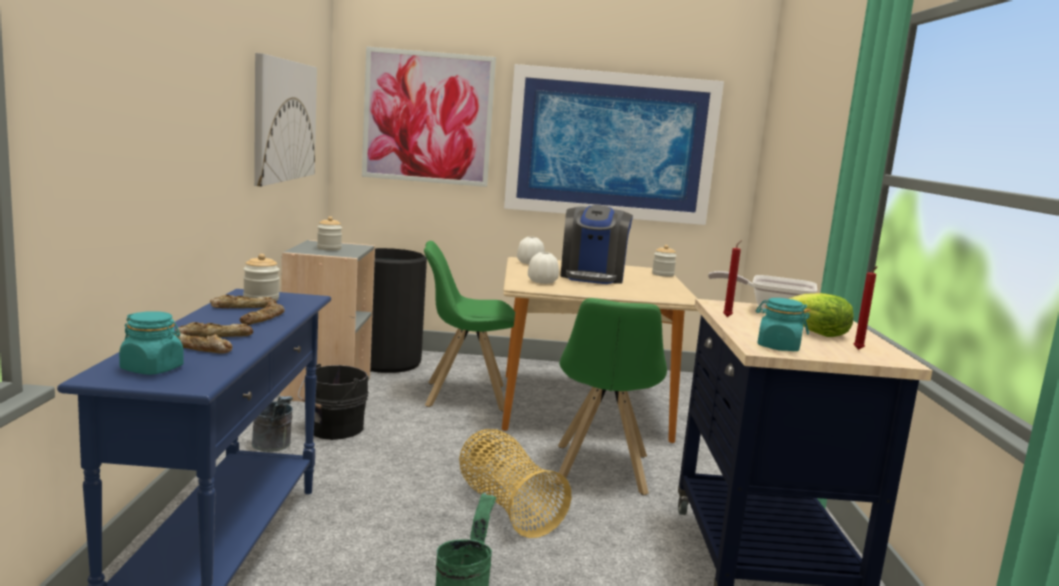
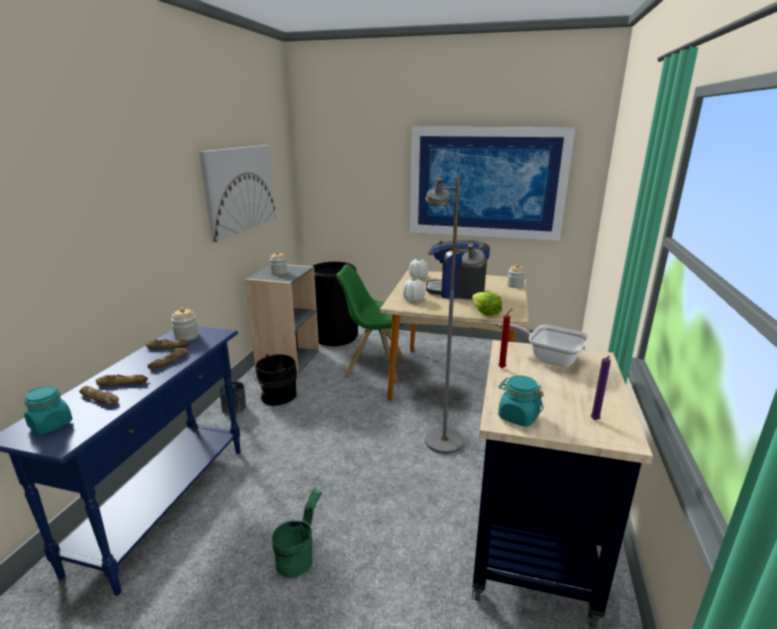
camera: 15 degrees right, 10 degrees up
(428, 117) = (355, 170): picture -> none
(507, 507) = (362, 474): basket -> none
(592, 277) = (456, 291): coffee machine -> coffee machine turned 75 degrees clockwise
(601, 469) = (444, 441): green chair -> grey floor lamp
(816, 333) = (569, 392): lettuce -> lettuce (485, 312)
(858, 350) = (594, 421): red candle -> purple candle

